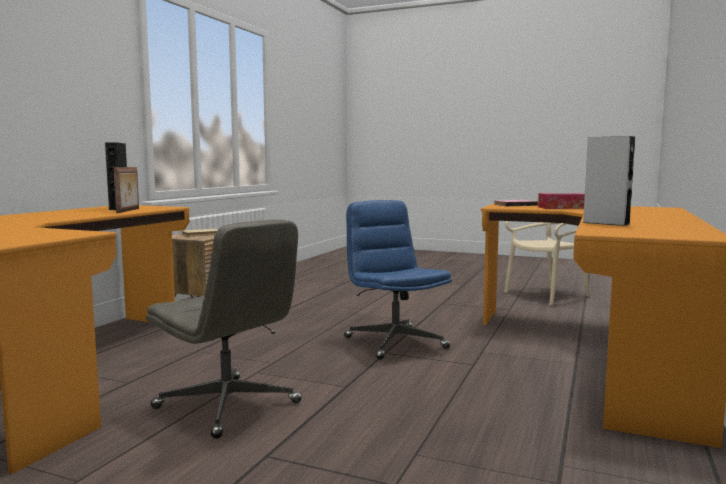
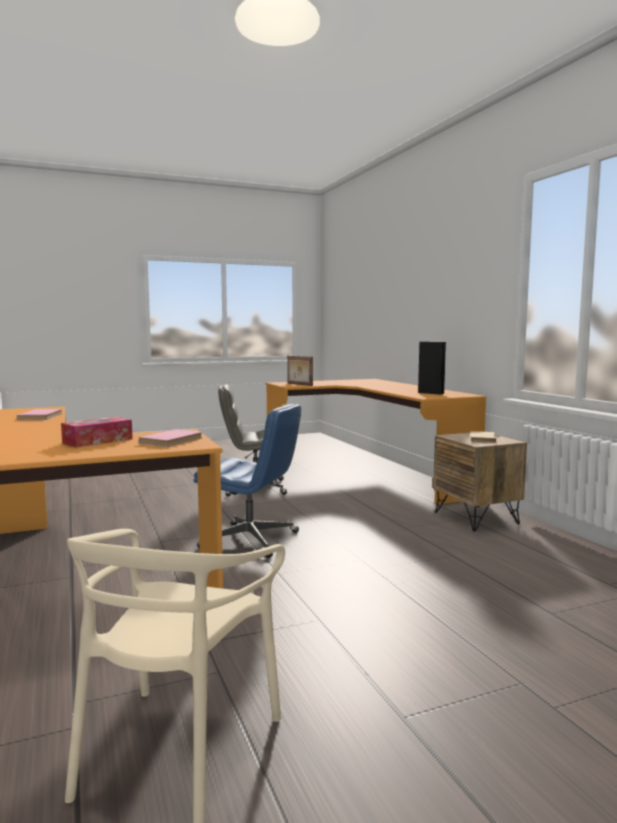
camera: 135 degrees right, 0 degrees up
(129, 211) = (407, 393): picture frame -> picture frame (299, 384)
(606, 223) = (42, 416): grey speaker -> pink book

